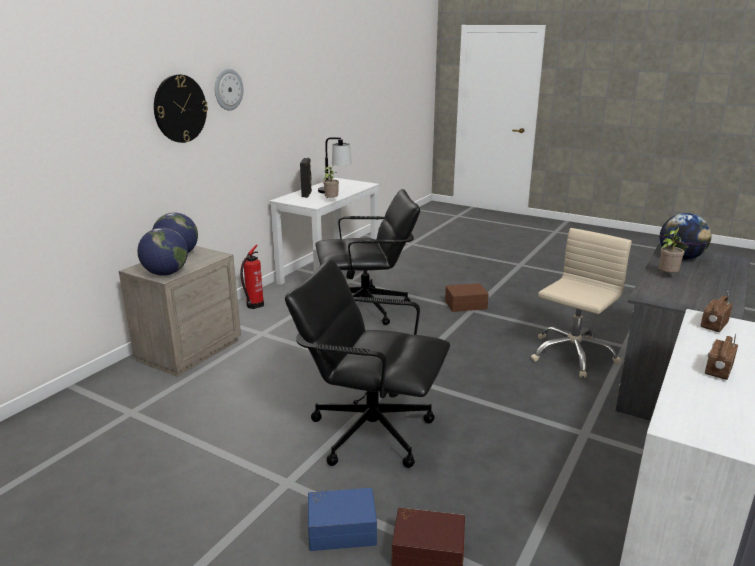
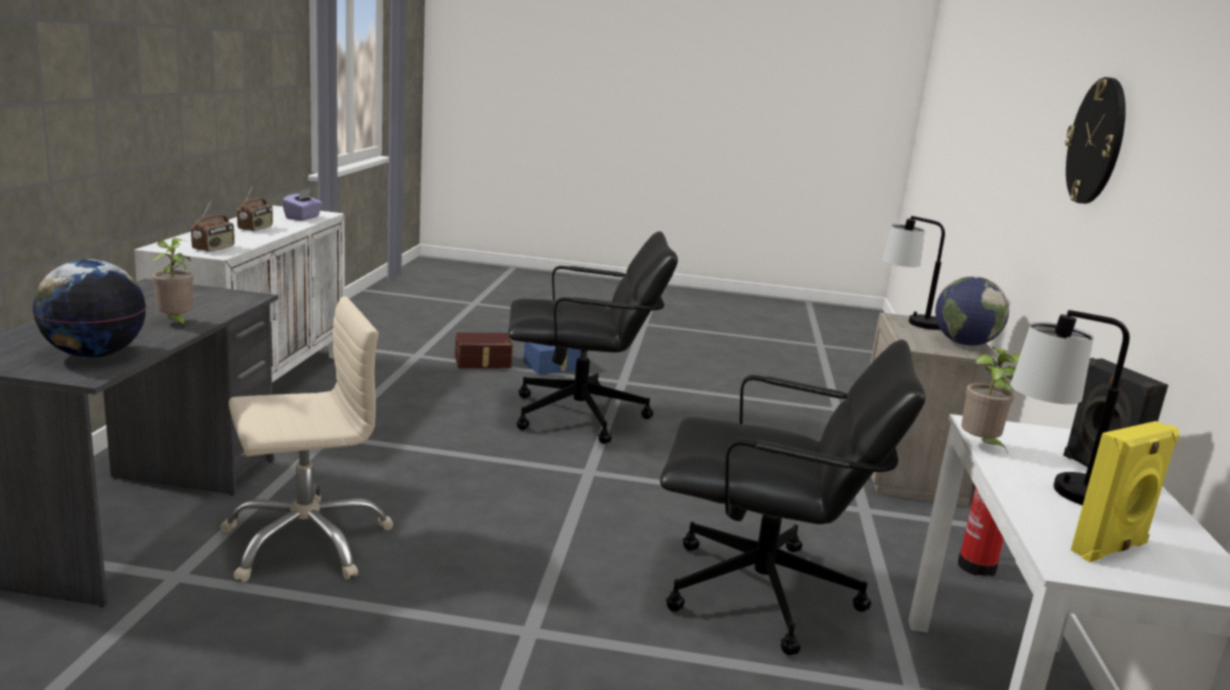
camera: 155 degrees right, 5 degrees down
(166, 273) = (908, 321): globe -> table lamp
(228, 89) = (1159, 126): wall clock -> none
(350, 185) = (1111, 549): none -> yellow speaker
(367, 308) = (763, 594): black office chair -> black office chair turned 135 degrees counterclockwise
(465, 304) = (553, 649): brown storage box -> none
(572, 354) = (306, 541): beige office chair -> beige office chair turned 135 degrees counterclockwise
(691, 408) = (303, 218): none -> purple tissue box

